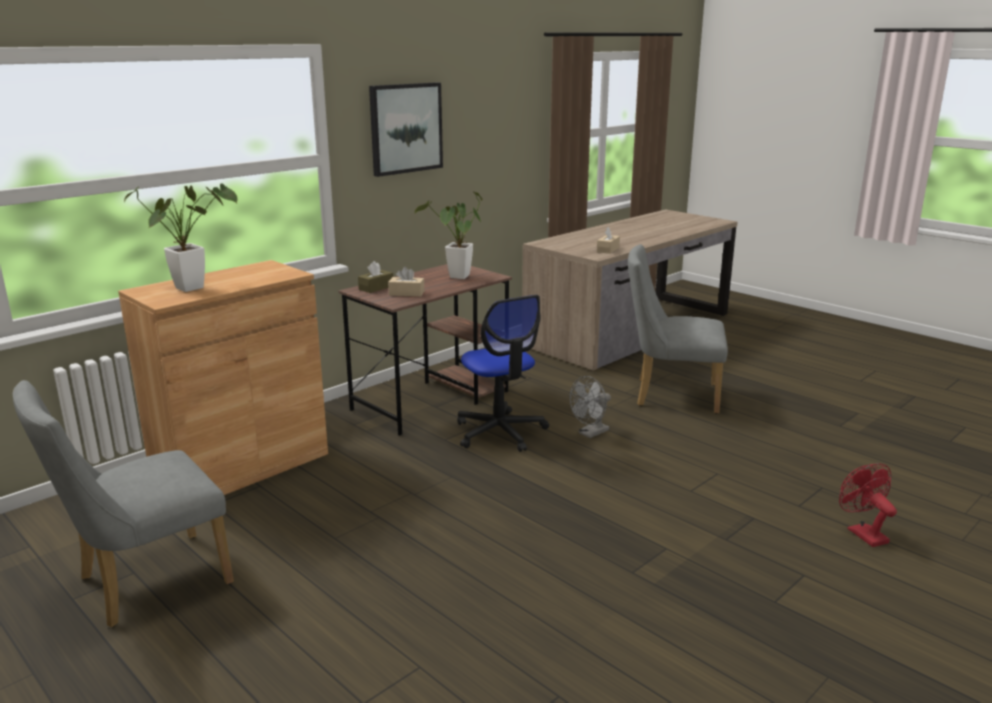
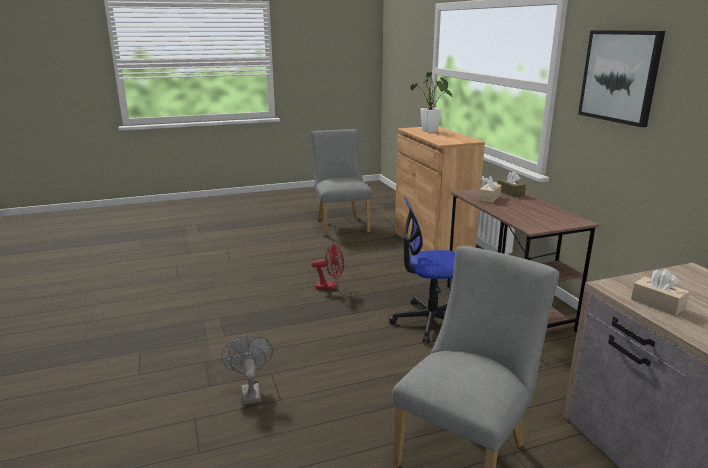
camera: 115 degrees right, 0 degrees up
(457, 278) = (531, 216): potted plant -> none
(590, 433) = (400, 361): grey fan -> grey fan (250, 391)
(862, 533) = (128, 431): red fan -> red fan (330, 287)

